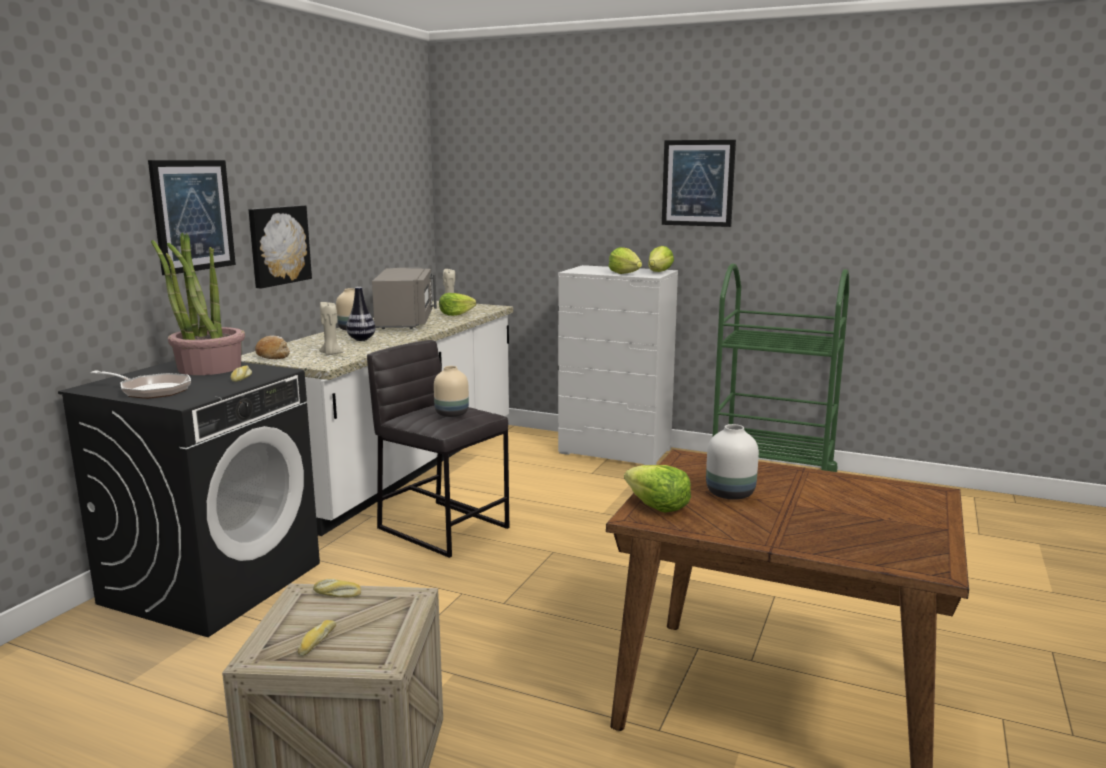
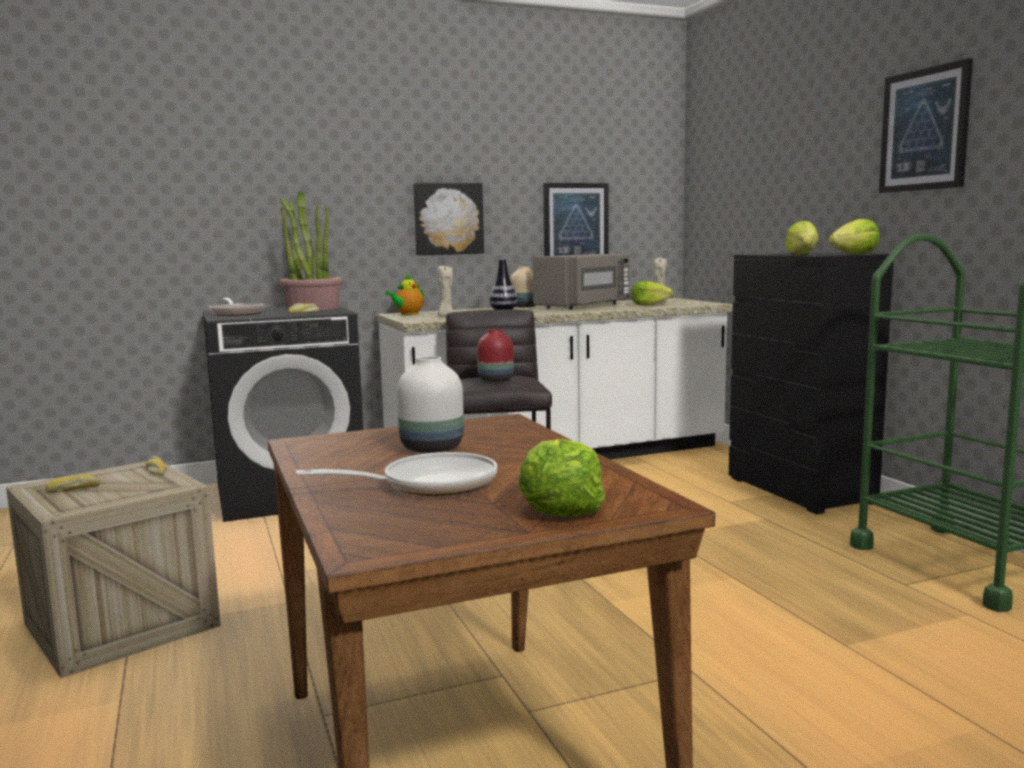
camera: 45 degrees right, 5 degrees down
(192, 215) = (350, 185): picture -> picture (575, 225)
(273, 355) = (408, 314): bread -> teapot
(453, 414) = (496, 380): beige vase -> red vase
(615, 451) = (800, 490): white dresser -> black dresser
(657, 506) = (341, 440): lettuce -> lettuce (560, 507)
(820, 519) = (429, 484): none -> frying pan

